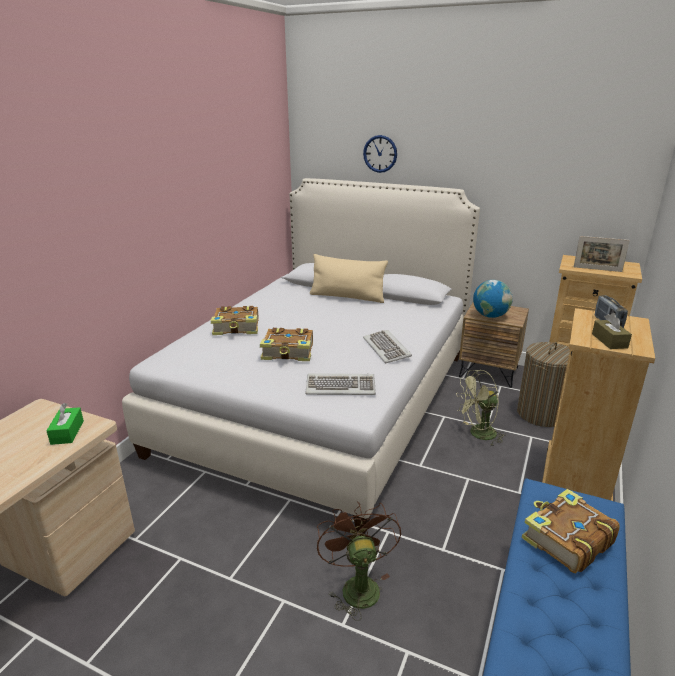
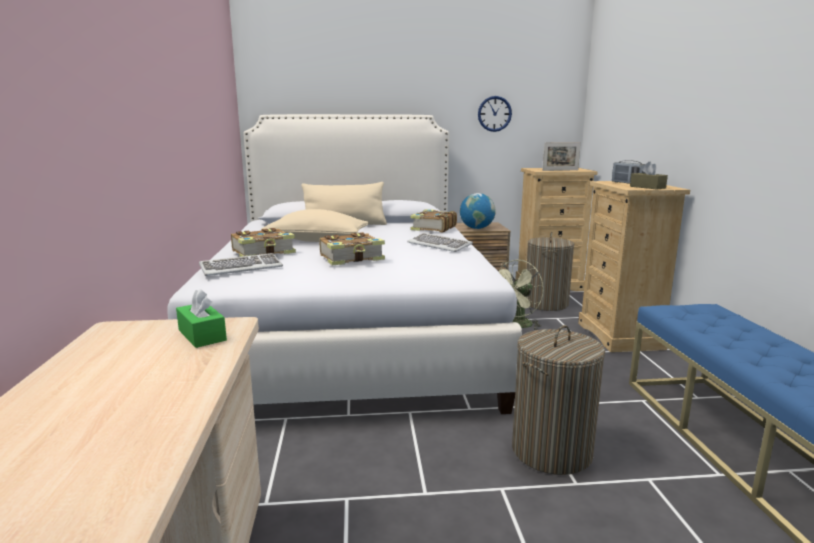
camera: 30 degrees left, 10 degrees down
(296, 317) = (317, 240): none -> beige pillow
(340, 386) = (442, 269): keyboard -> keyboard (241, 267)
(357, 585) = (551, 451): brown fan -> laundry basket
(380, 154) = (343, 87): wall clock -> wall clock (494, 113)
(566, 540) = (721, 326): book -> book (433, 228)

